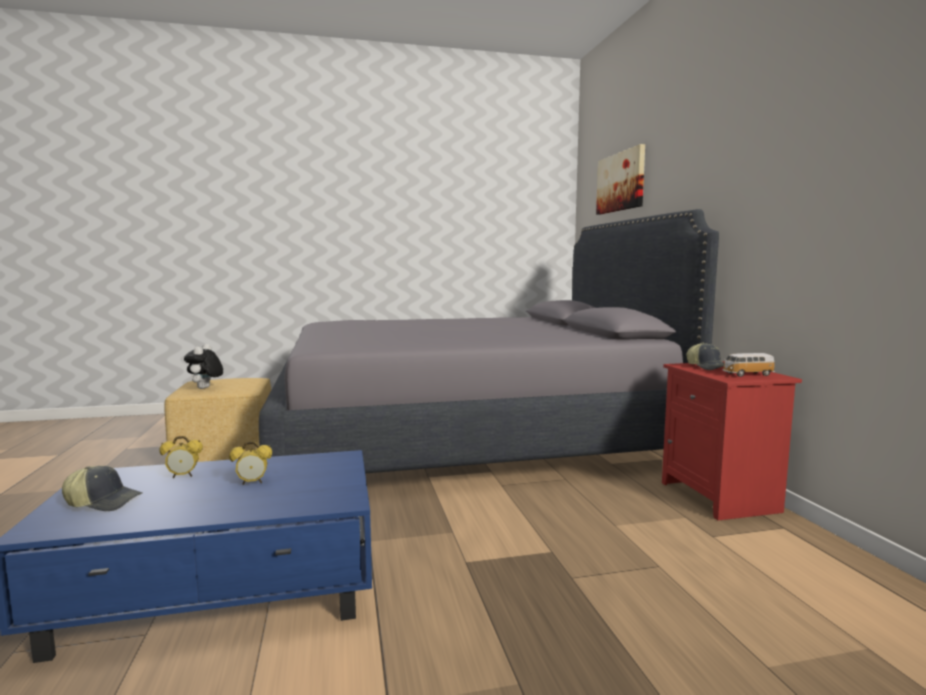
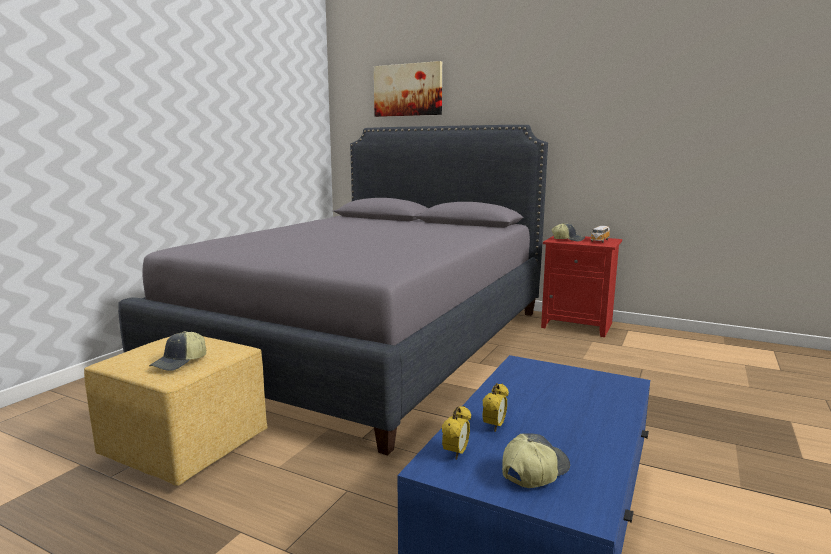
camera: 50 degrees left, 5 degrees up
(205, 388) = (180, 362): plush toy -> cap
(252, 482) = (549, 403): alarm clock -> alarm clock (456, 454)

